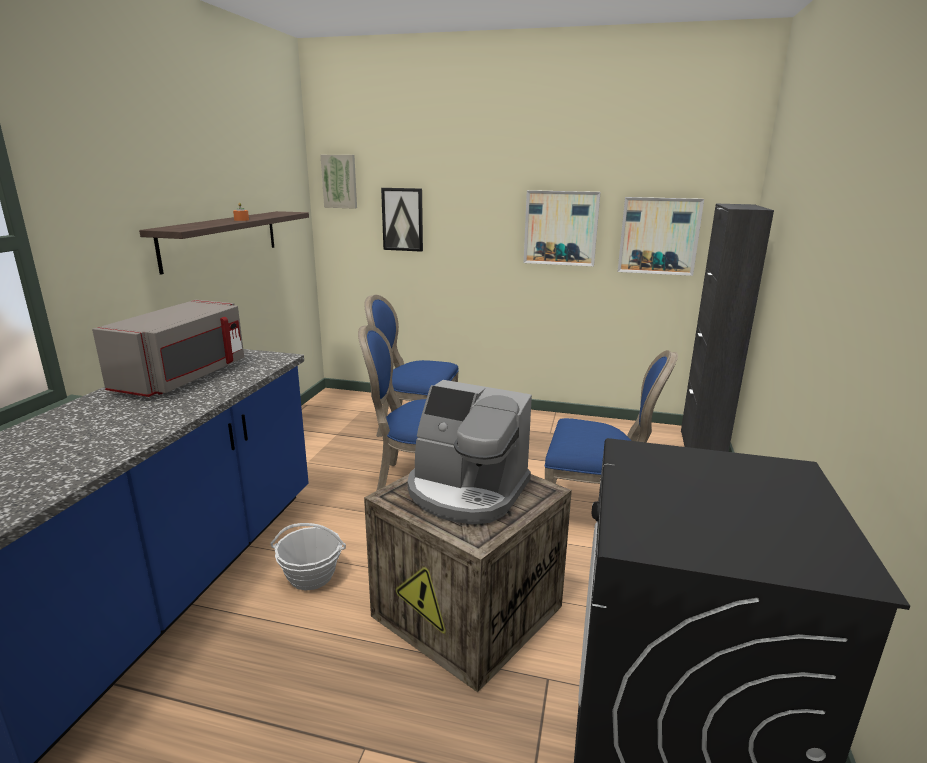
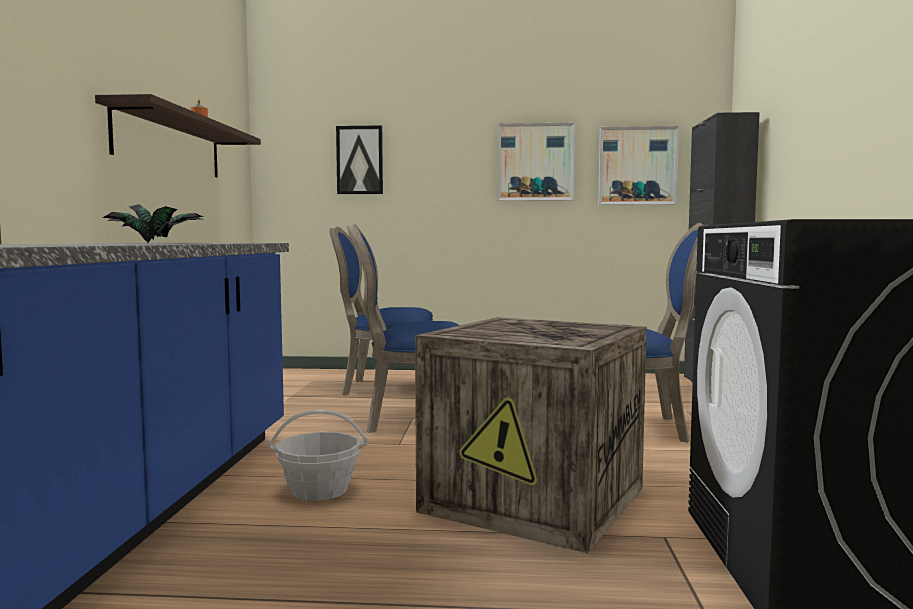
camera: 10 degrees left, 15 degrees down
(184, 377) = (156, 242): grey microwave -> potted plant
(340, 181) = (287, 121): picture -> none
(466, 492) = (532, 329): coffee machine -> none

